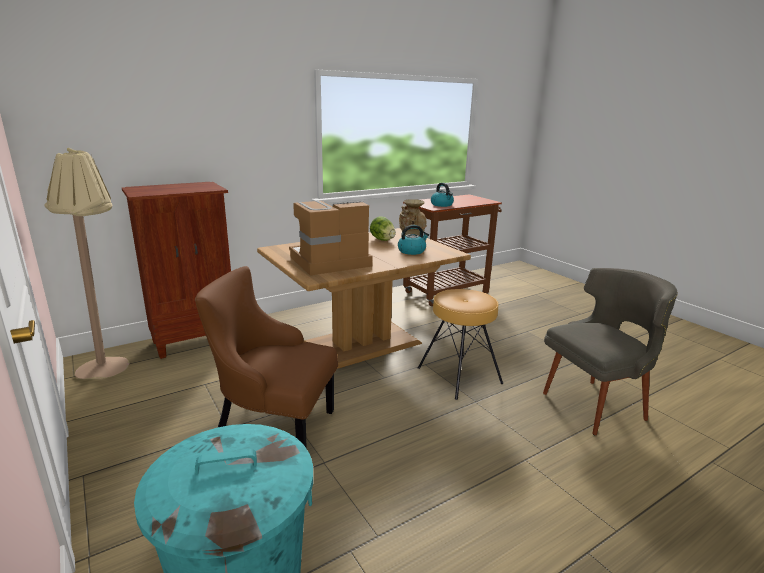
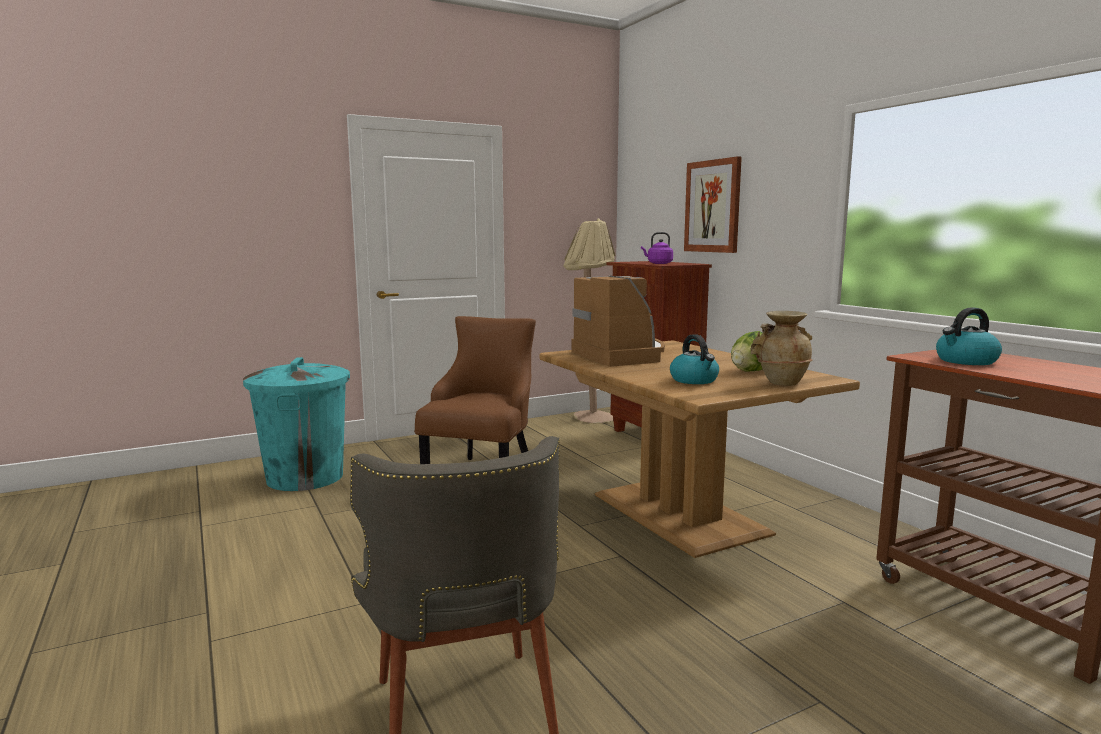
camera: 95 degrees right, 10 degrees down
(191, 188) = (658, 263): none -> purple kettle
(196, 131) = (713, 206): none -> picture
(458, 375) = (585, 580): brown stool -> none

